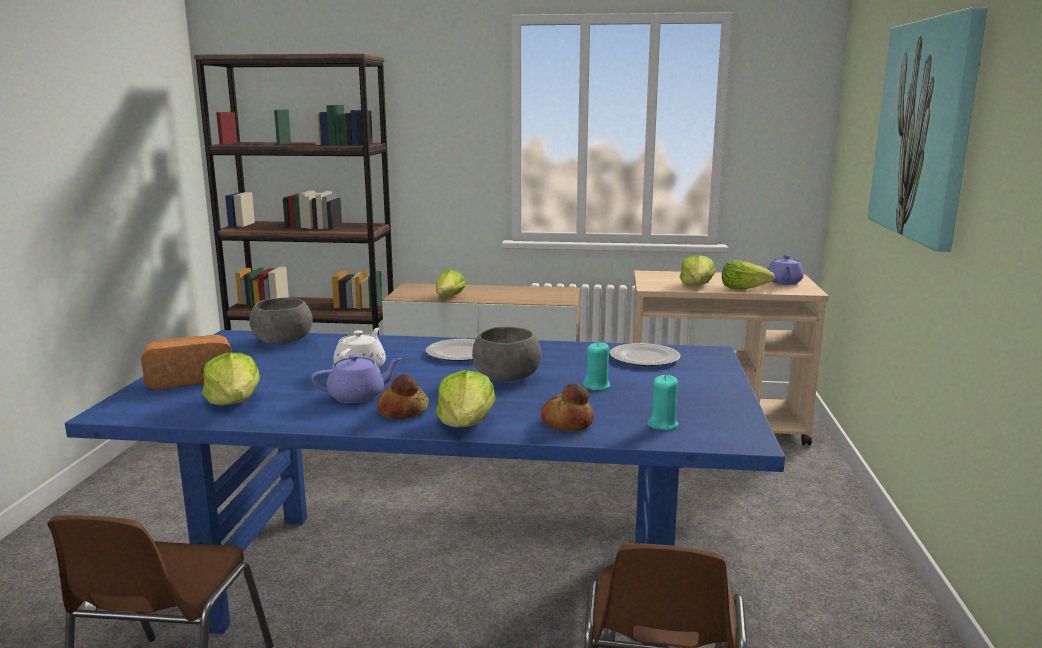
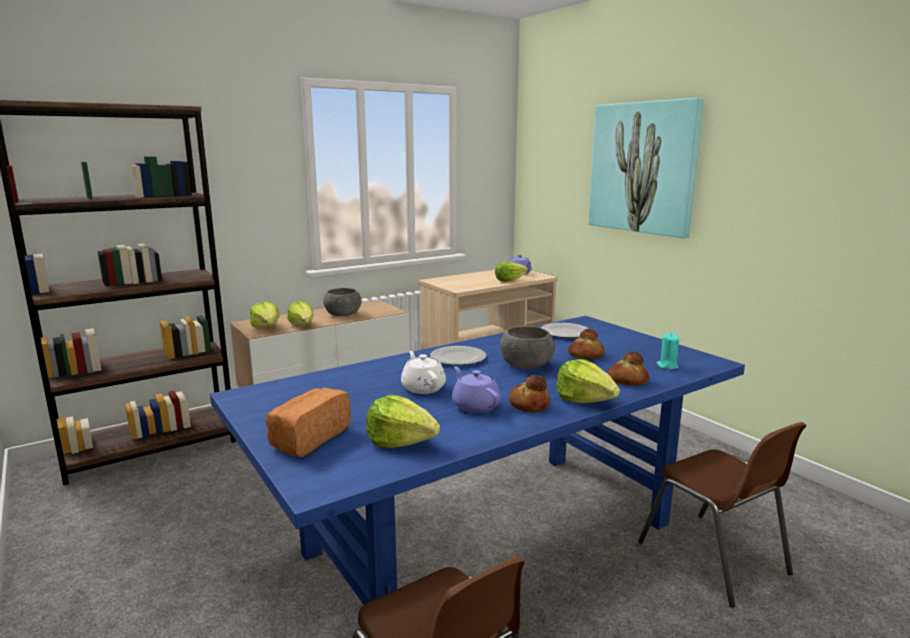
camera: 40 degrees left, 0 degrees up
(282, 341) = (299, 386): grey bowl -> grey bowl (343, 314)
(358, 396) = (475, 406): purple teapot -> purple teapot turned 60 degrees counterclockwise
(596, 386) = (585, 355): turquoise candle -> bread
(697, 286) = (481, 283): lettuce -> lettuce (266, 327)

